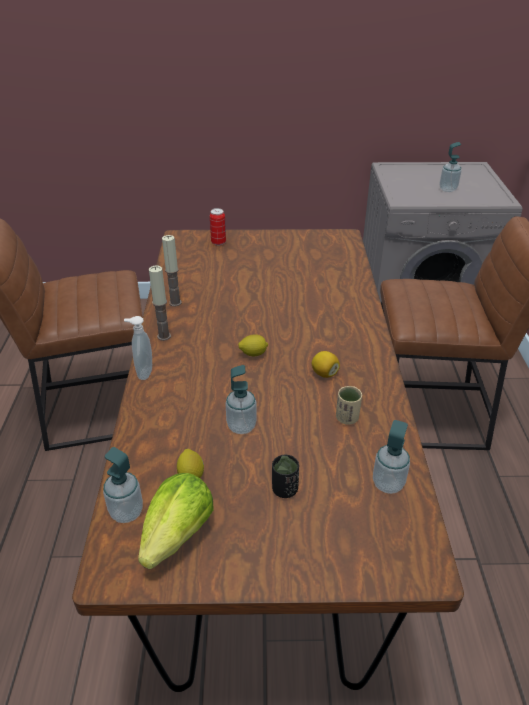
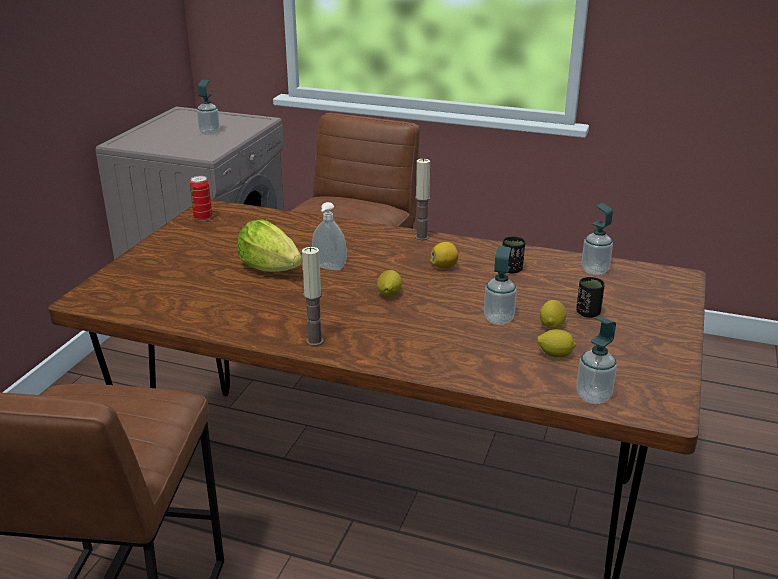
camera: 70 degrees left, 10 degrees down
(143, 372) = (377, 363): soap dispenser -> soap dispenser (329, 268)
(175, 302) = (248, 325): candle -> candle (421, 237)
(178, 534) = (627, 371): lettuce -> lettuce (270, 268)
(218, 242) = (133, 276): can -> can (203, 218)
(246, 465) = (552, 325): none -> lemon
(347, 418) = (511, 269): beige cup -> black cup

